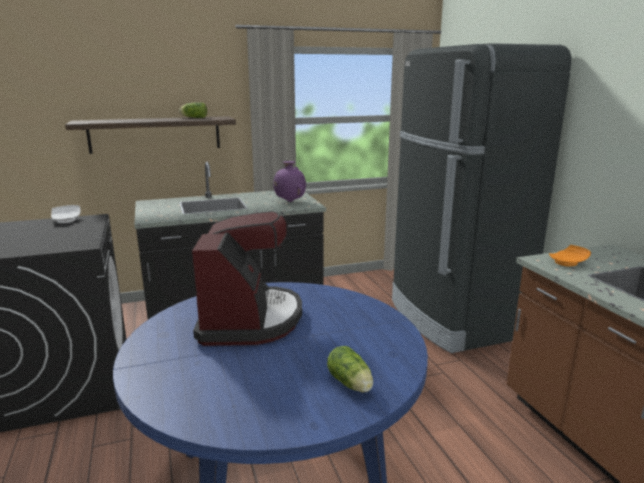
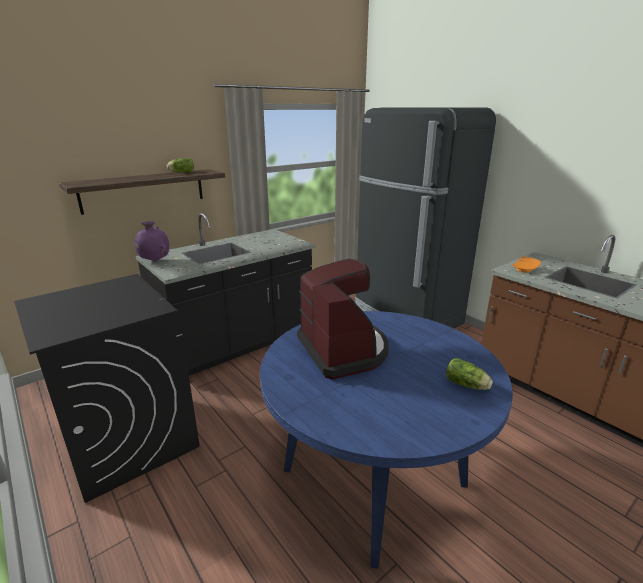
camera: 20 degrees left, 5 degrees up
(67, 220) = (104, 285): white plate -> none
(289, 201) = (280, 242): purple vase -> purple vase (154, 261)

